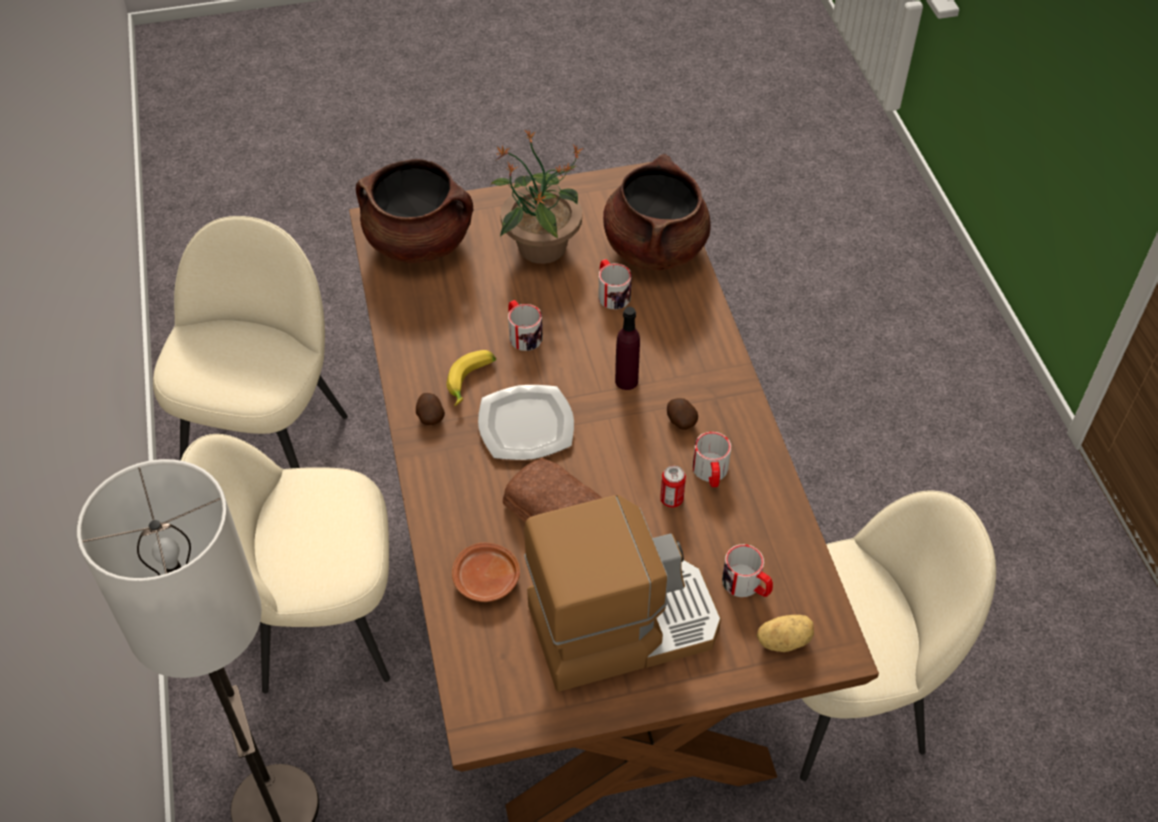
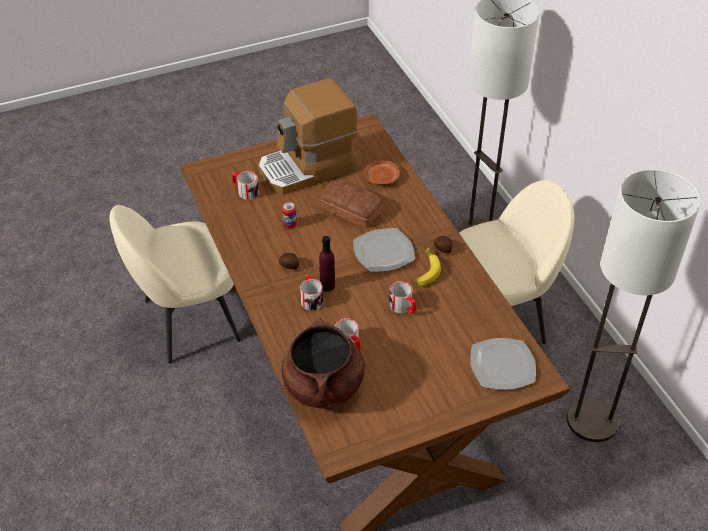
camera: 170 degrees right, 5 degrees down
(267, 440) = (592, 421): beige chair -> floor lamp
(419, 242) = (502, 366): brown cooking pot -> plate
(540, 247) = (410, 374): potted plant -> none
(711, 473) = (268, 240): mug -> mug (311, 298)
(783, 640) = (226, 171): potato -> none

